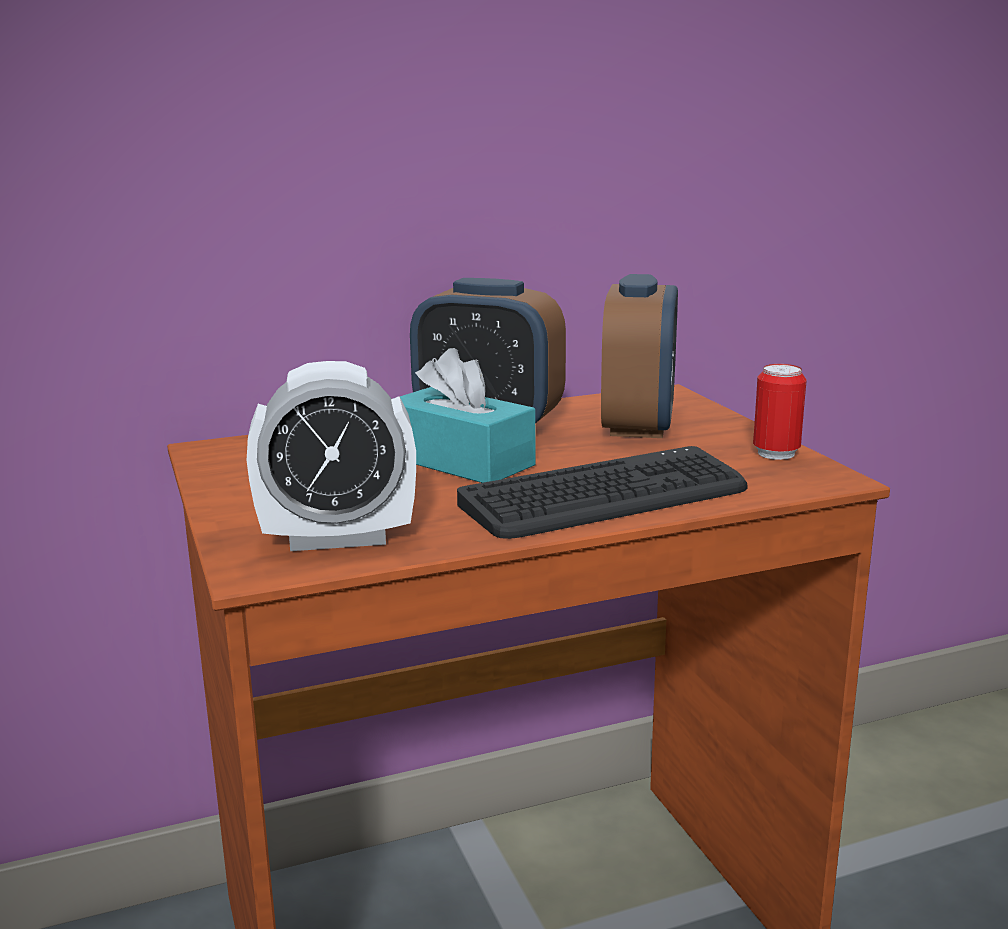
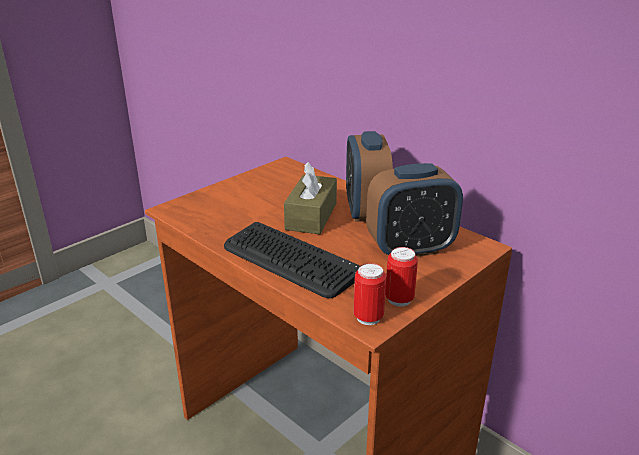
camera: 65 degrees right, 10 degrees up
(338, 538) = (205, 215): alarm clock -> none
(460, 461) = (311, 216): turquoise tissue box -> brown tissue box
(814, 476) = (368, 317): none -> can

